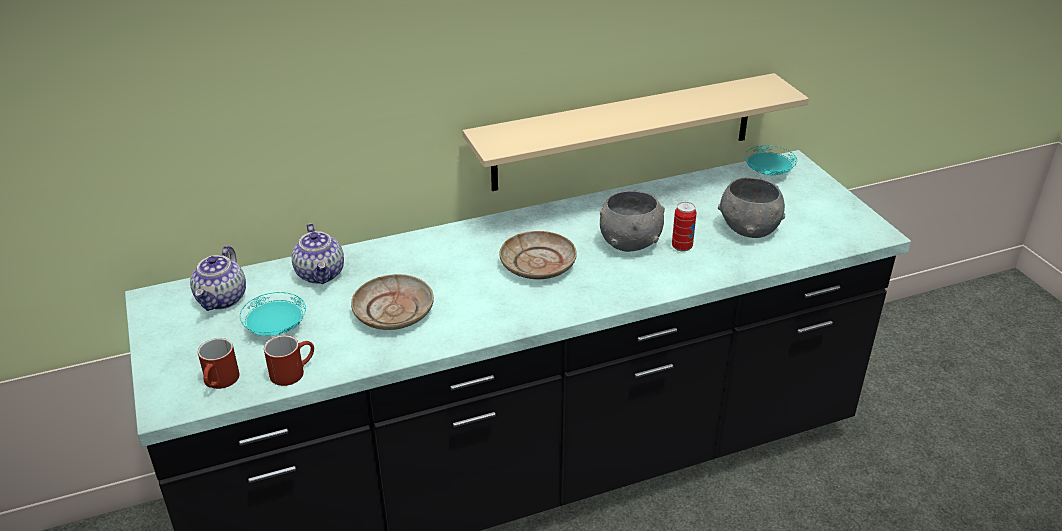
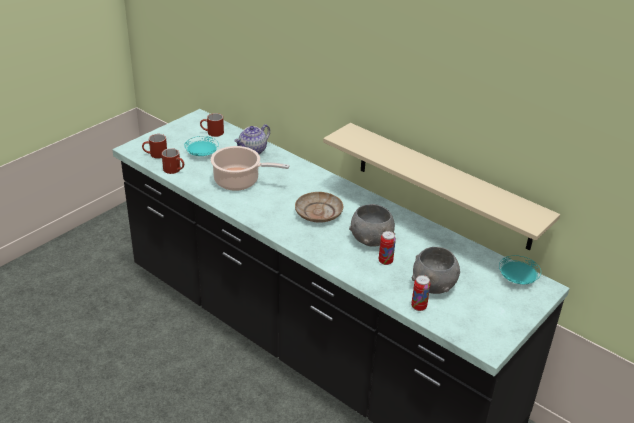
camera: 60 degrees right, 0 degrees up
(222, 299) = (212, 133): teapot -> red mug
(394, 311) = (239, 181): beige plate -> cooking pot
(784, 253) = (418, 307): none -> can

